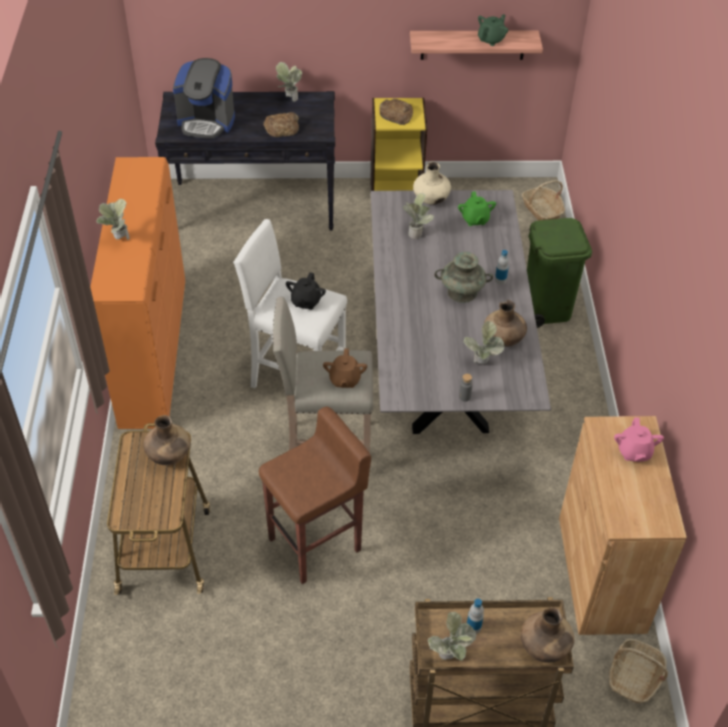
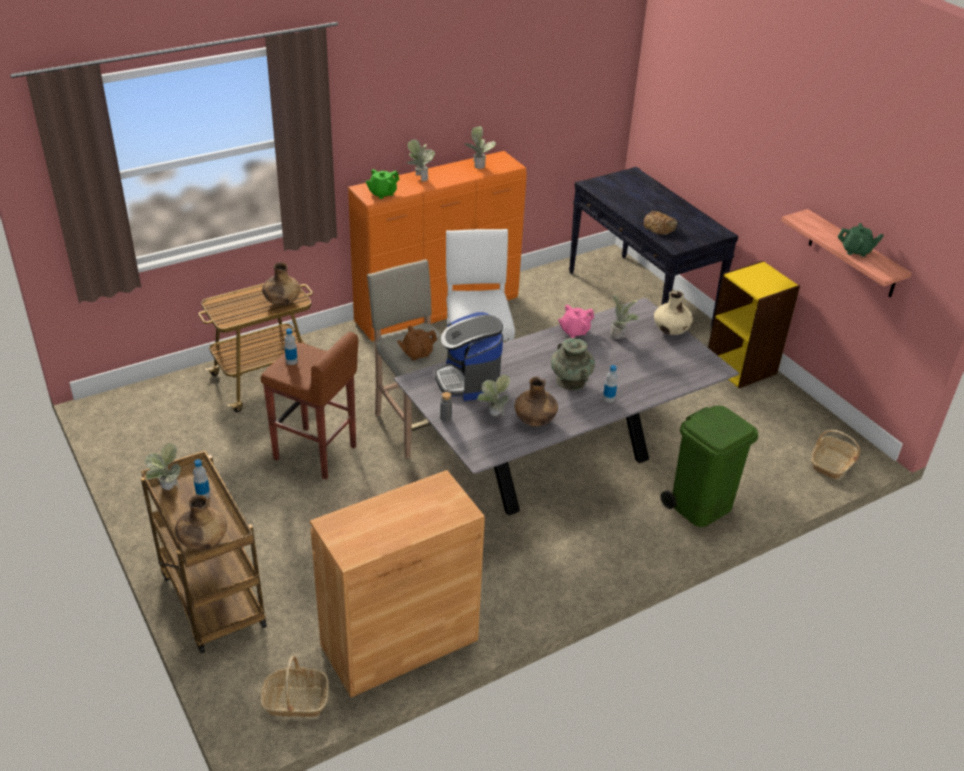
camera: 60 degrees right, 10 degrees down
(206, 122) = (623, 194): coffee machine -> coffee machine (468, 380)
(289, 98) = (700, 218): potted plant -> potted plant (478, 165)
(293, 483) = (291, 361): none -> bottle
(306, 302) = (485, 309): black teapot -> none
(396, 115) = (756, 278): bread -> none
(475, 219) = (672, 362): green teapot -> green teapot (382, 193)
(634, 452) = (425, 511): pink teapot -> pink teapot (574, 331)

